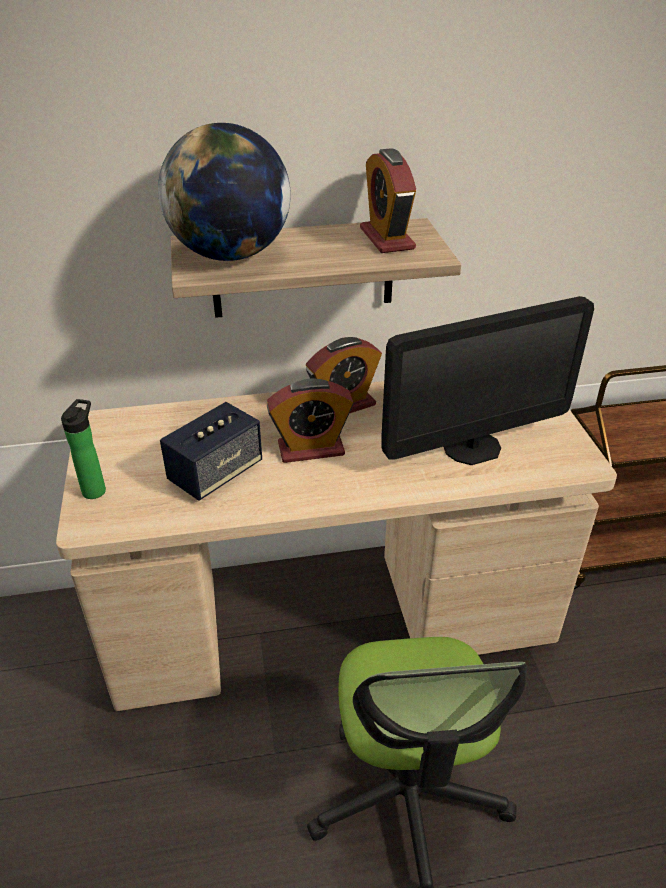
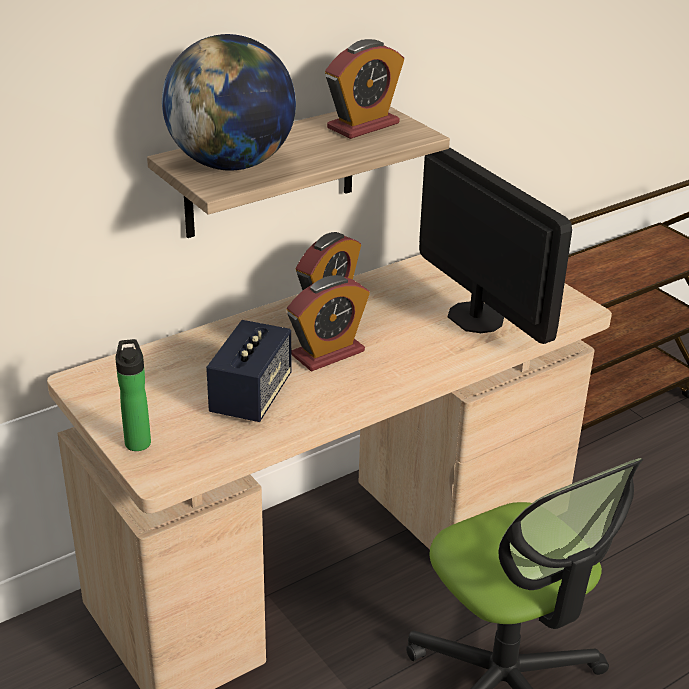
camera: 25 degrees left, 5 degrees down
(387, 238) = (363, 126): alarm clock -> alarm clock turned 90 degrees counterclockwise
(472, 447) = (475, 317): monitor -> monitor turned 75 degrees counterclockwise

